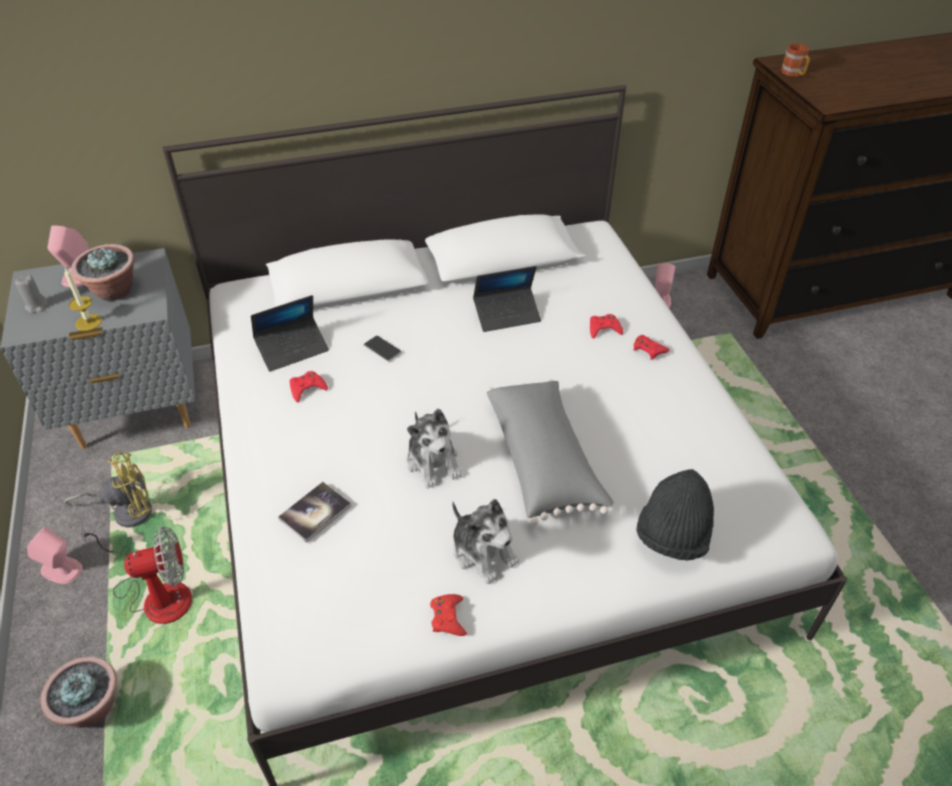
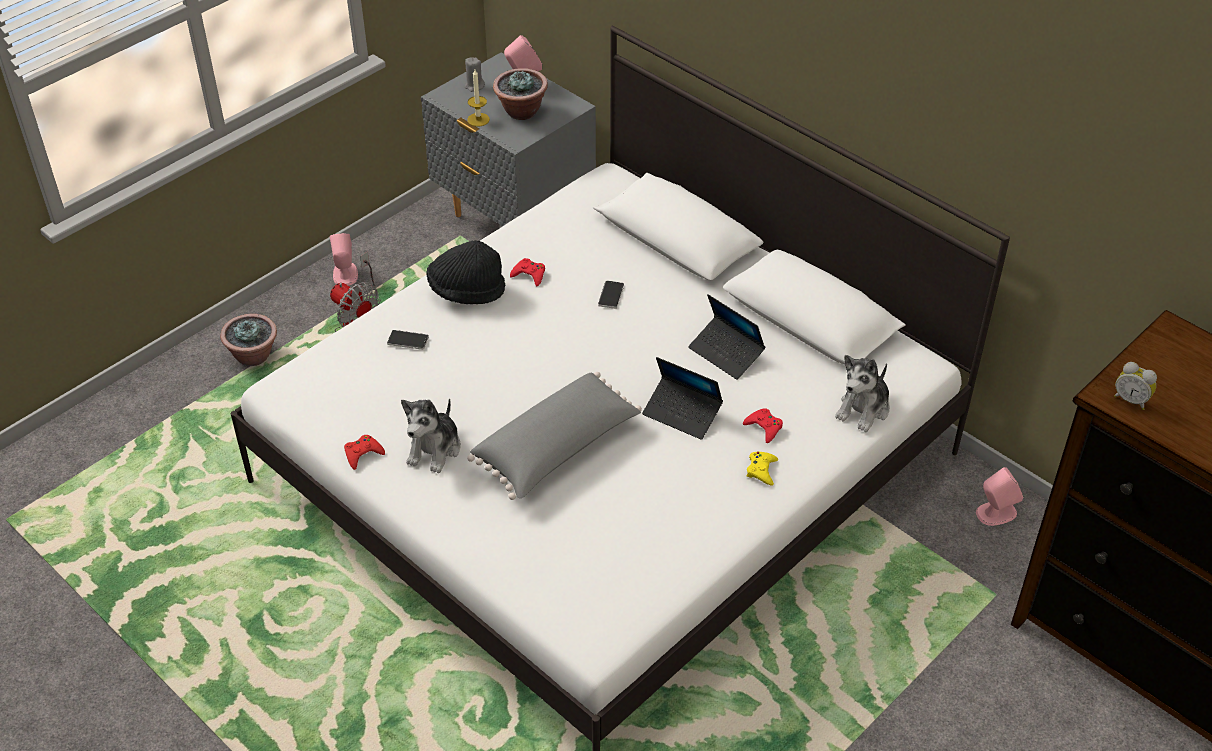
camera: 60 degrees right, 0 degrees up
(127, 511) = (417, 275): yellow fan -> none
(292, 349) = (567, 244): laptop -> laptop (682, 413)
(315, 512) = (408, 341): book -> phone
(433, 462) = (504, 382): plush toy -> plush toy (863, 409)
(649, 349) = (761, 470): red game controller -> yellow game controller
(673, 535) = (531, 560): black hat -> black hat (466, 291)
(794, 73) = (1157, 350): mug -> none
(839, 98) = (1131, 400): none -> alarm clock

